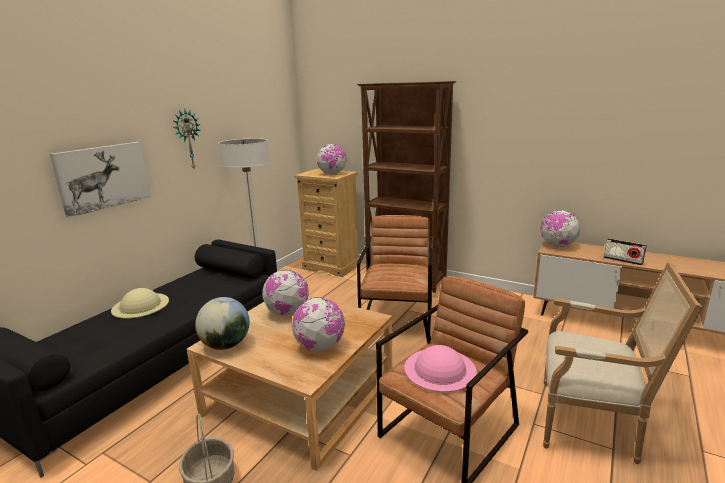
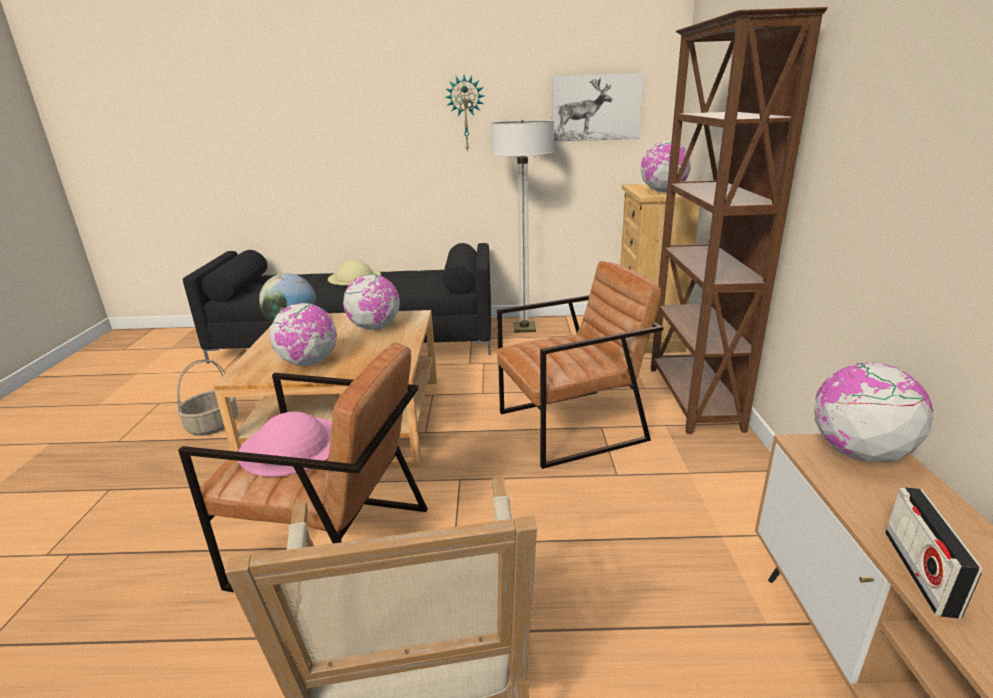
camera: 60 degrees right, 5 degrees up
(103, 177) = (359, 143): picture -> picture (596, 107)

